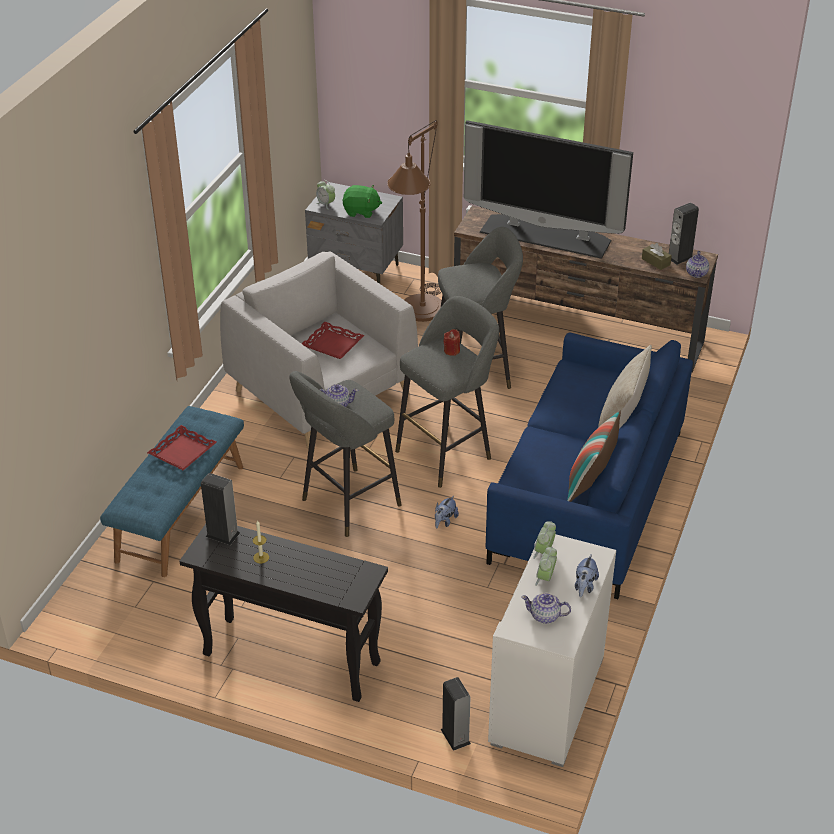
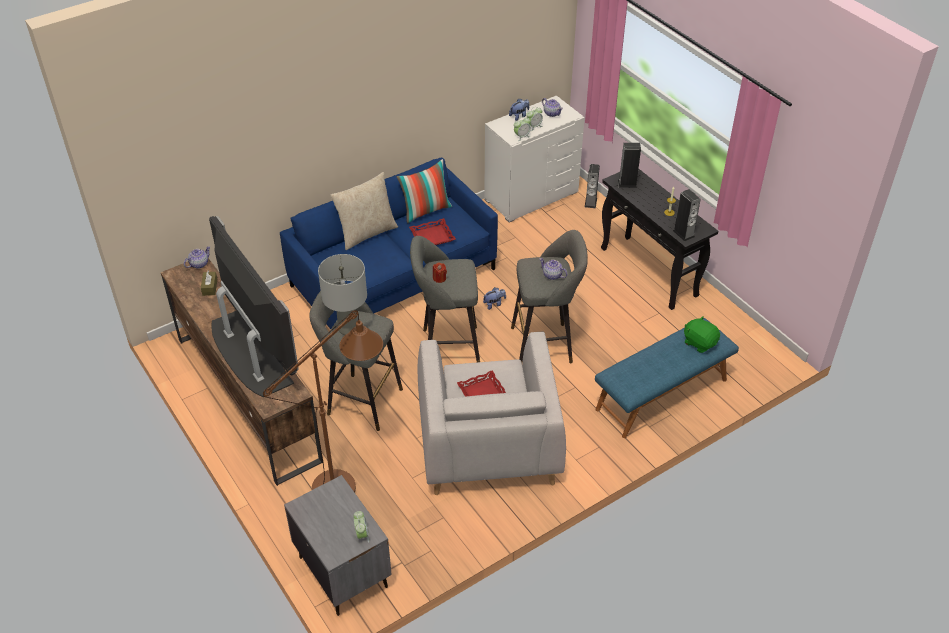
camera: 145 degrees left, 5 degrees up
(182, 452) = (658, 361): red tray -> red tray (432, 237)
(361, 211) = (340, 504): green plush toy -> green plush toy (699, 342)
(483, 276) = (348, 328): none -> grey table lamp
(680, 257) = (189, 282): speaker -> speaker (627, 183)

